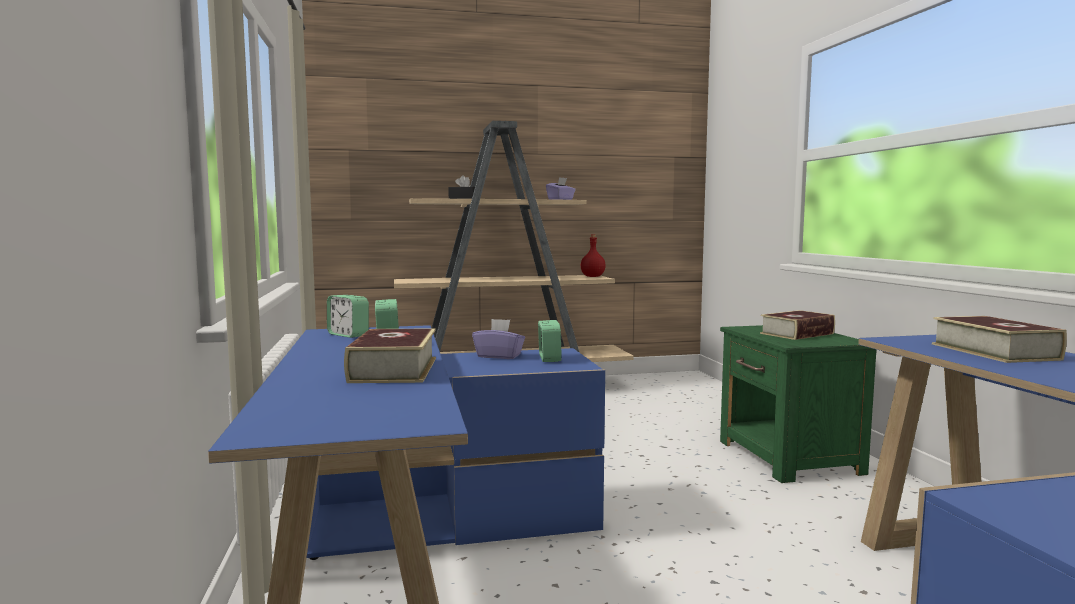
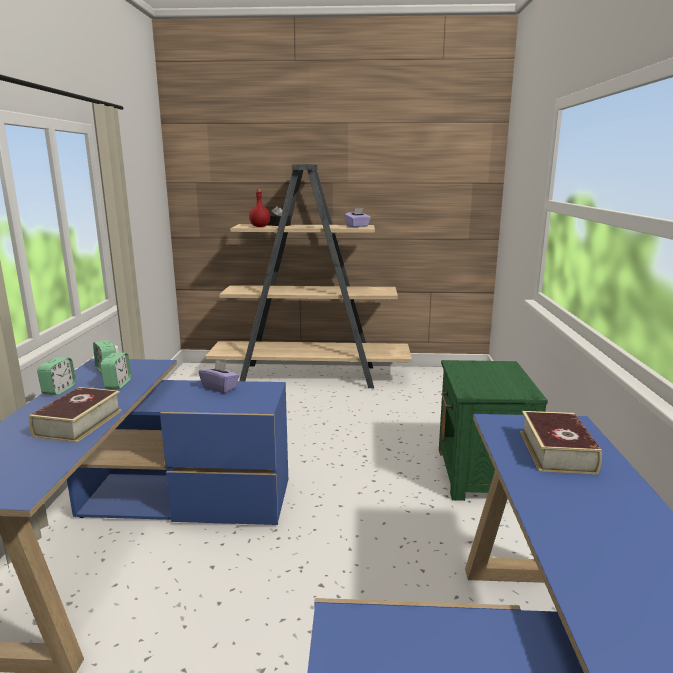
camera: 15 degrees right, 10 degrees up
(549, 358) = (250, 395): alarm clock -> alarm clock (59, 390)
(592, 276) = (384, 290): red bottle -> red bottle (260, 226)
(797, 333) = (493, 377): book -> none

